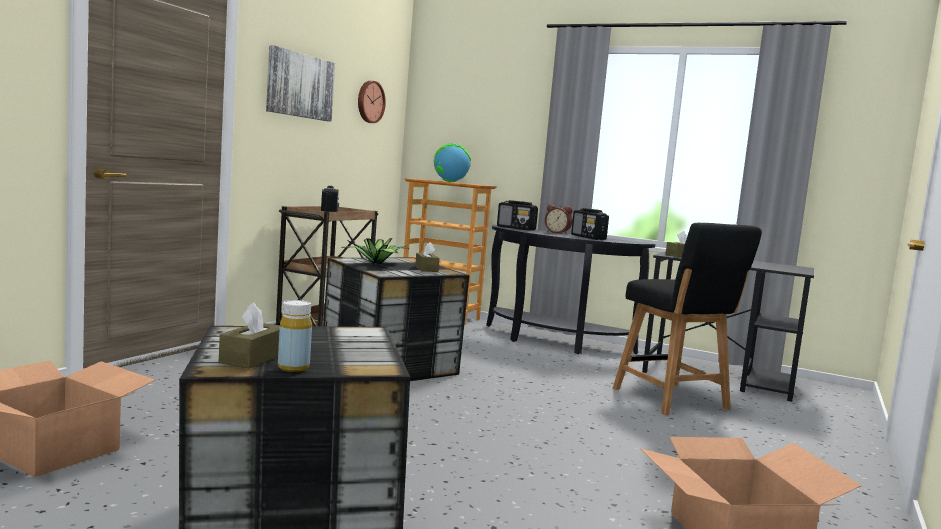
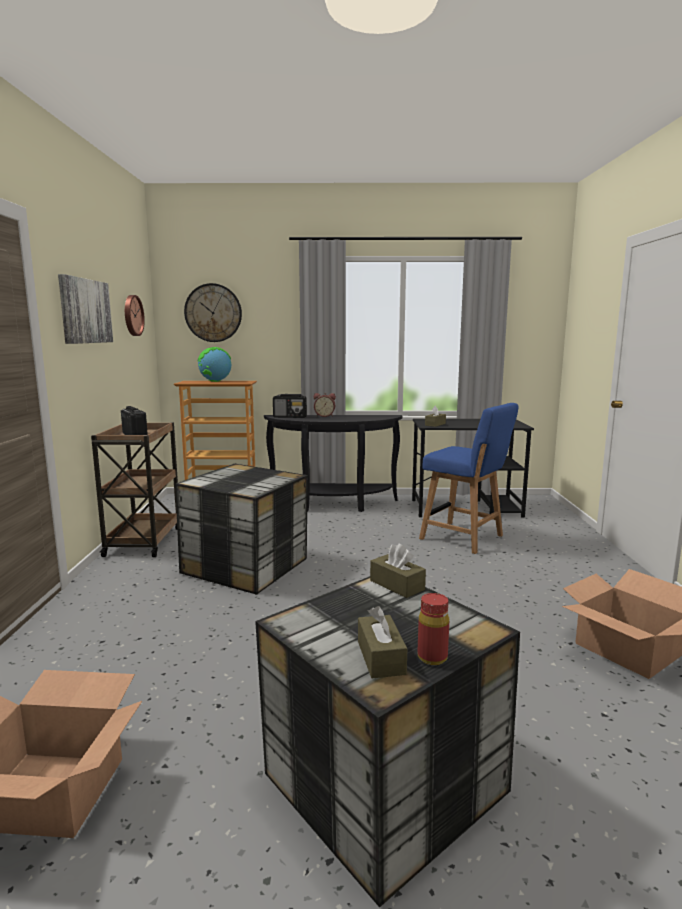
camera: 25 degrees left, 5 degrees up
(293, 367) = (432, 657): yellow bottle -> red bottle
(377, 263) = (225, 480): potted plant -> none
(426, 269) = (270, 477): brown tissue box -> brown tissue box (397, 585)
(462, 108) = (213, 313): none -> wall clock
(588, 237) = (355, 418): radio -> none
(673, 400) = (465, 538): black chair -> blue chair

